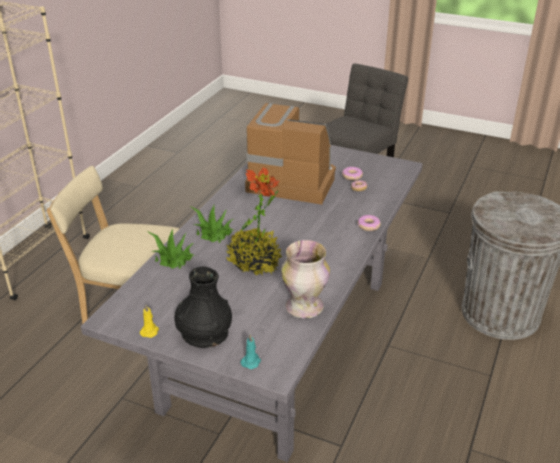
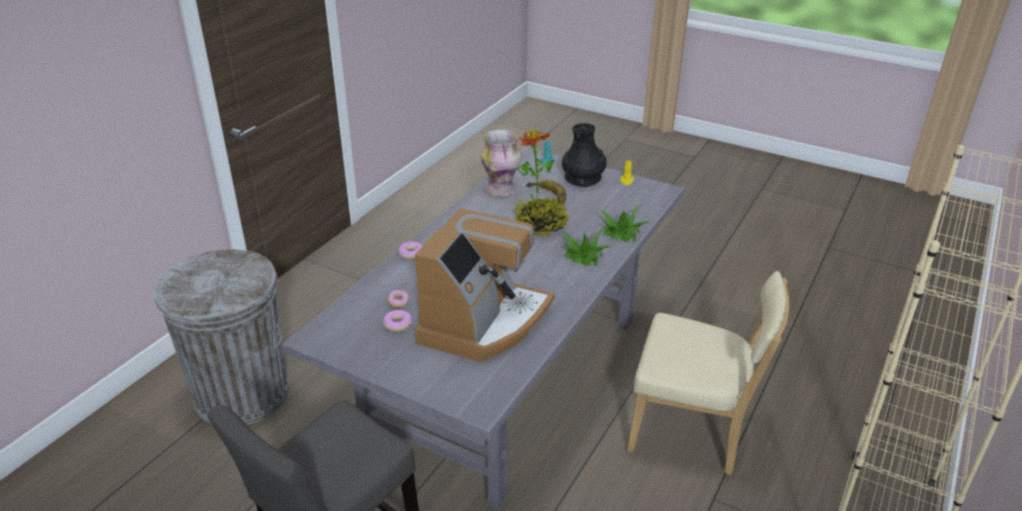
camera: 175 degrees left, 0 degrees up
(250, 299) = (546, 197): none -> banana
(291, 180) = (484, 322): coffee machine -> coffee machine turned 90 degrees counterclockwise

